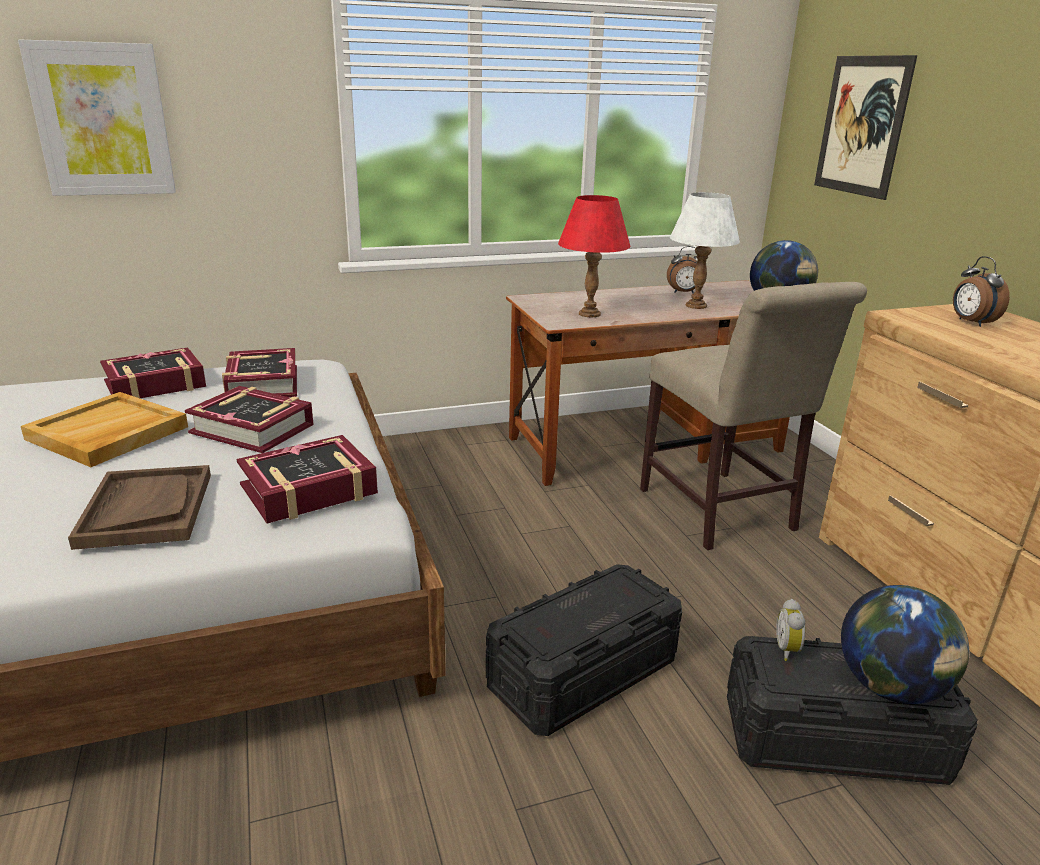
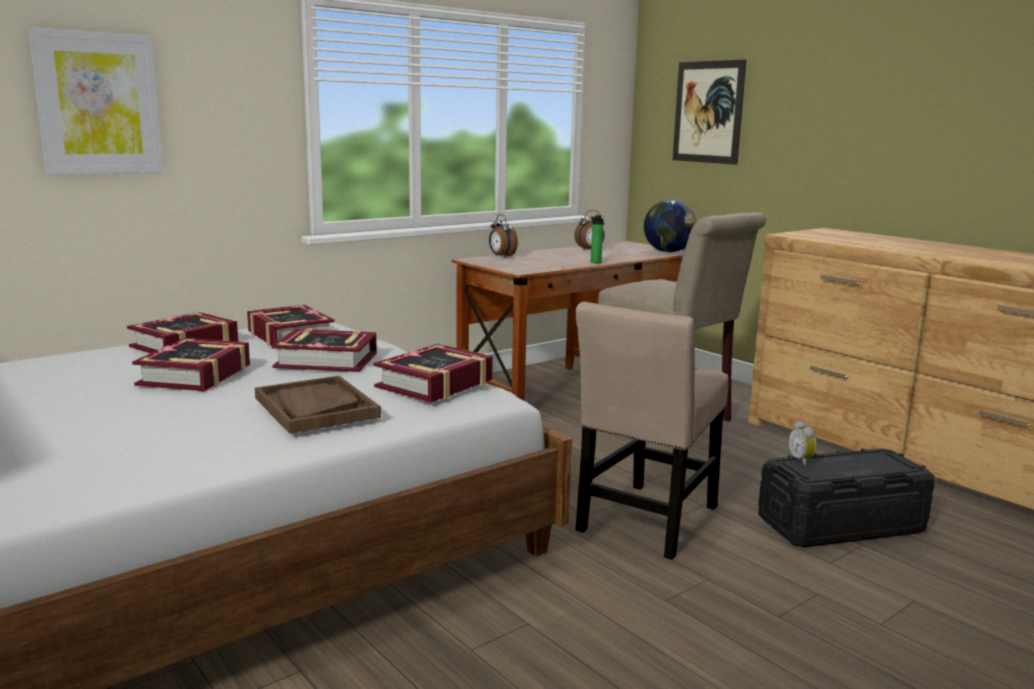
camera: 20 degrees left, 10 degrees down
(107, 434) = (196, 375): beige tray -> book
(582, 673) = (646, 522): black storage box -> beige chair
(590, 314) = (537, 264): red table lamp -> none
(663, 316) = (595, 262): none -> bottle
(695, 305) = (609, 255): white table lamp -> none
(891, 687) = (877, 467): globe -> none
(971, 322) = (835, 235): alarm clock -> alarm clock (501, 256)

